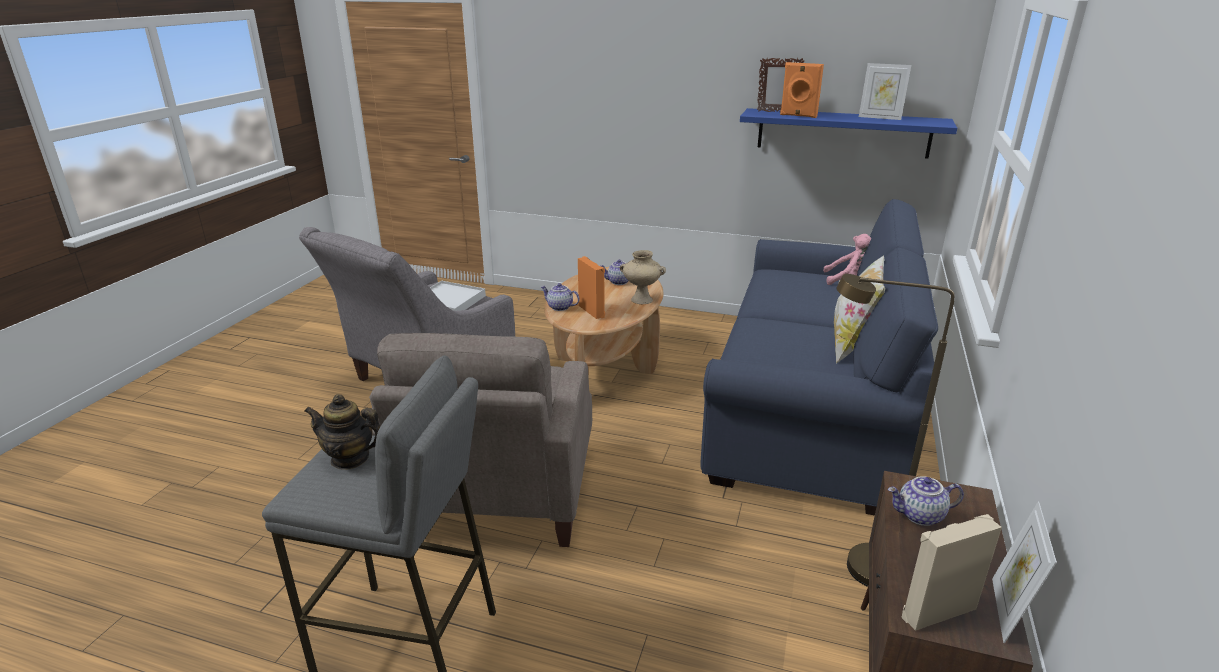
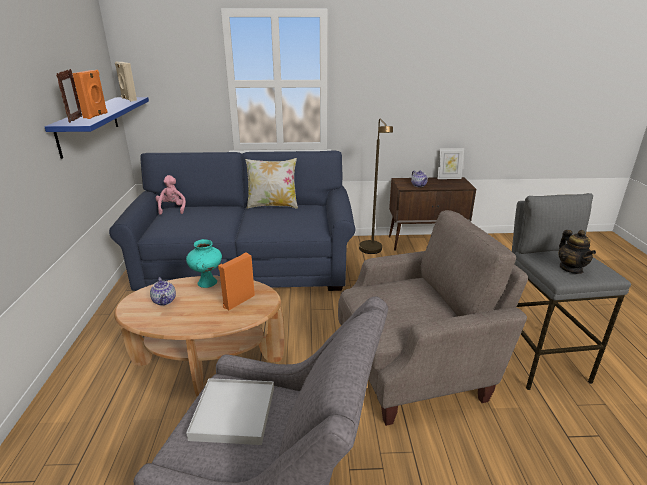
camera: 110 degrees left, 0 degrees up
(559, 307) = (235, 320): teapot -> none
(641, 300) = (207, 283): beige vase -> turquoise vase
(880, 117) = (110, 104): picture frame -> none
(937, 611) = (460, 184): beige speaker -> beige speaker (128, 99)

